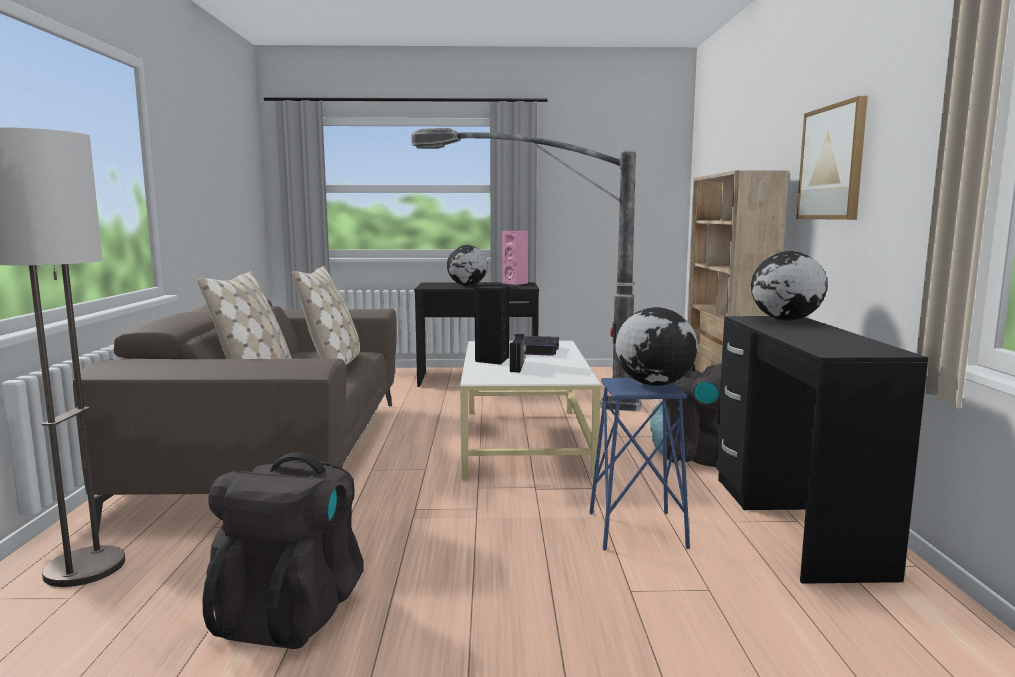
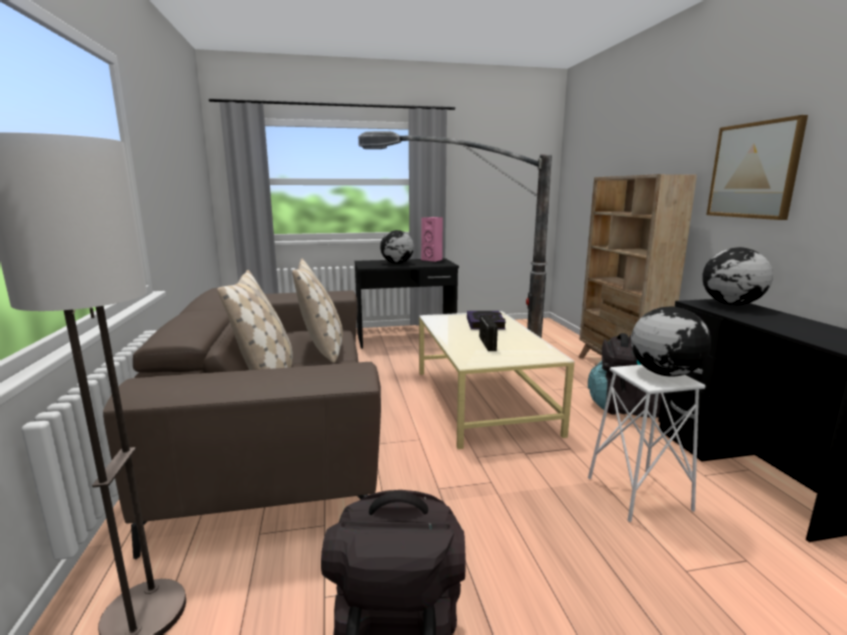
camera: 10 degrees left, 5 degrees up
(492, 360) = (460, 337): black speaker -> none
(636, 530) = (638, 494): blue stool -> white stool

